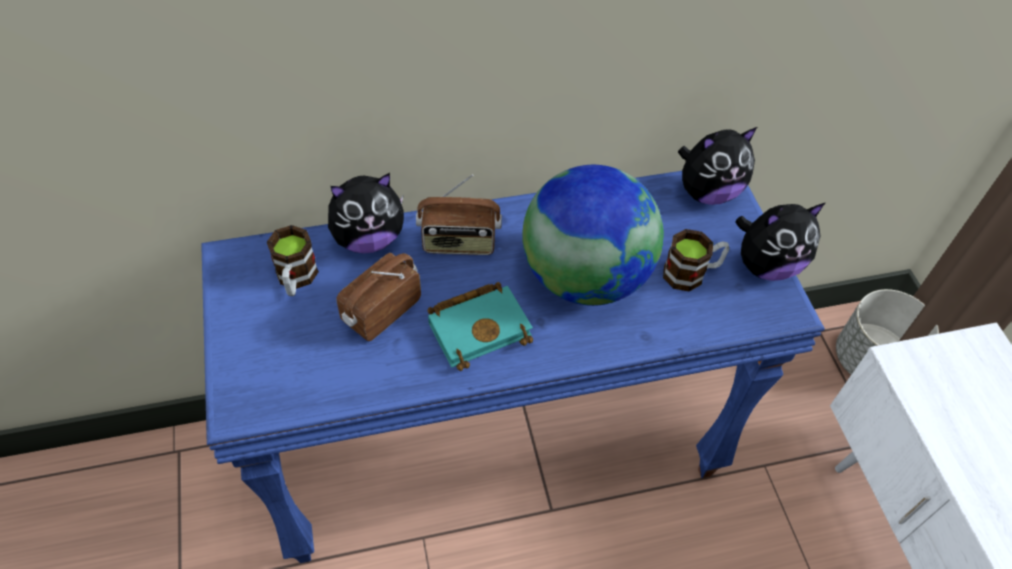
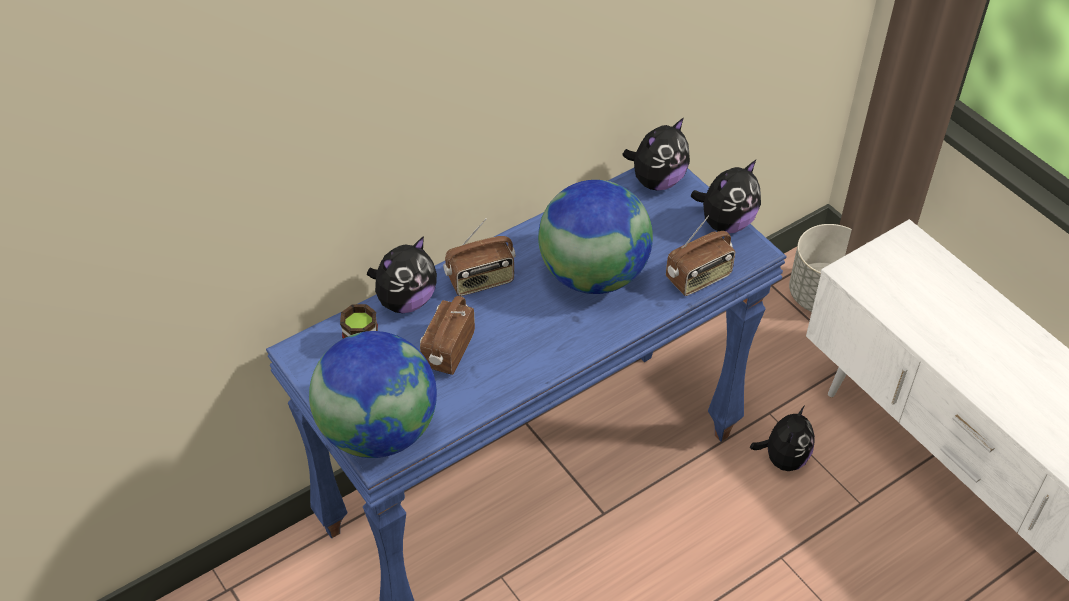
camera: 20 degrees left, 5 degrees down
(255, 379) = (378, 431): none -> globe
(480, 326) = (531, 337): turquoise book -> none
(691, 273) = (672, 246): mug -> none
(705, 322) = (699, 278): none -> radio
(760, 521) = (783, 458): none -> plush toy

